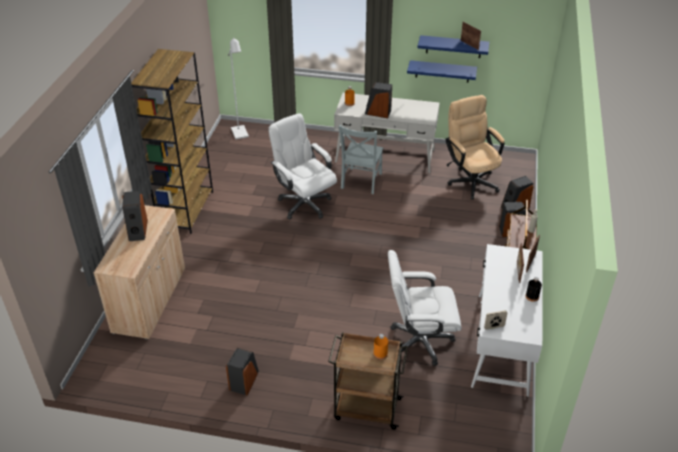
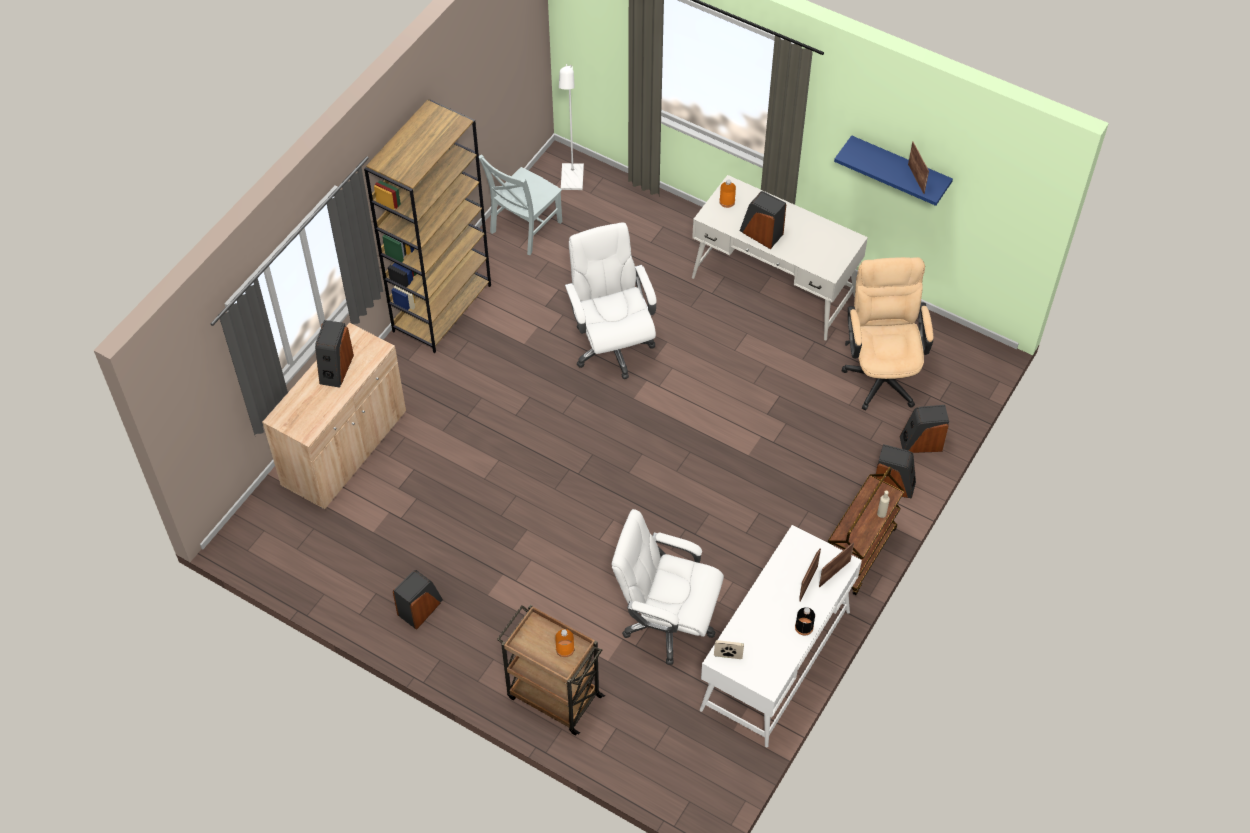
camera: 20 degrees right, 15 degrees up
(360, 182) = (712, 327): grey chair -> grey chair (524, 229)
(442, 71) = (881, 193): blue shelf -> none

